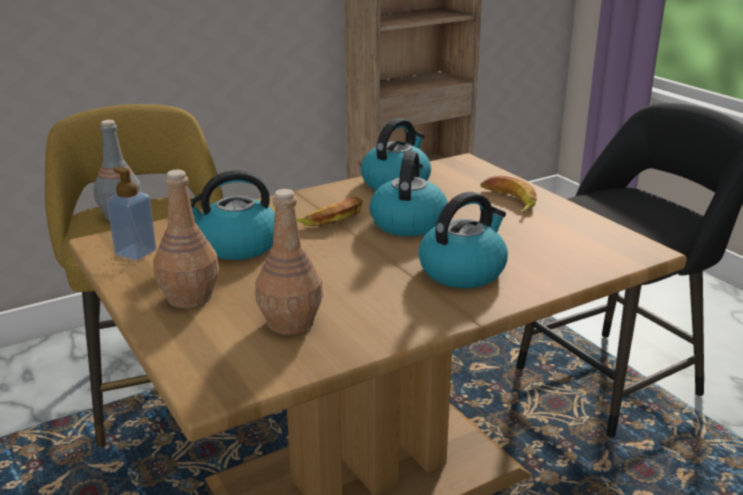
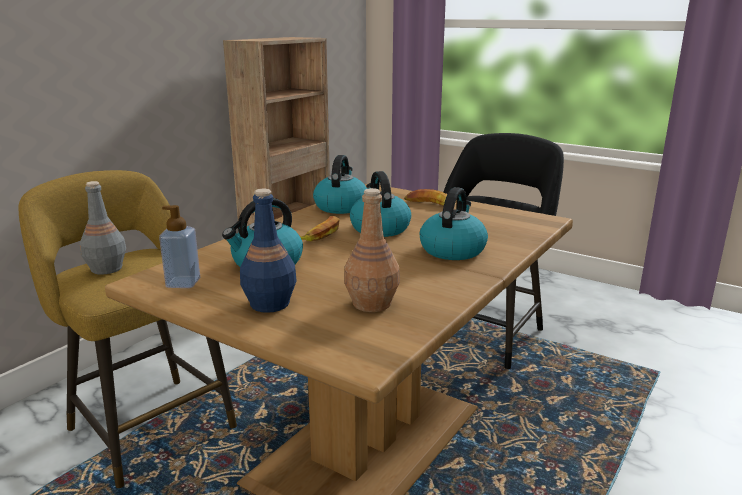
camera: 25 degrees left, 5 degrees down
(189, 298) = (270, 304): brown bottle -> blue bottle

